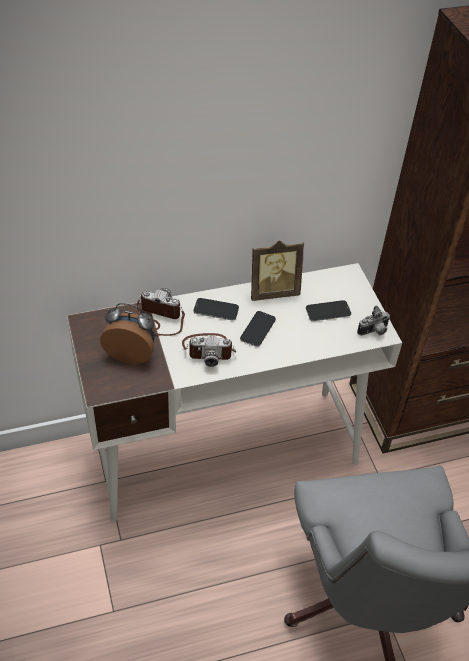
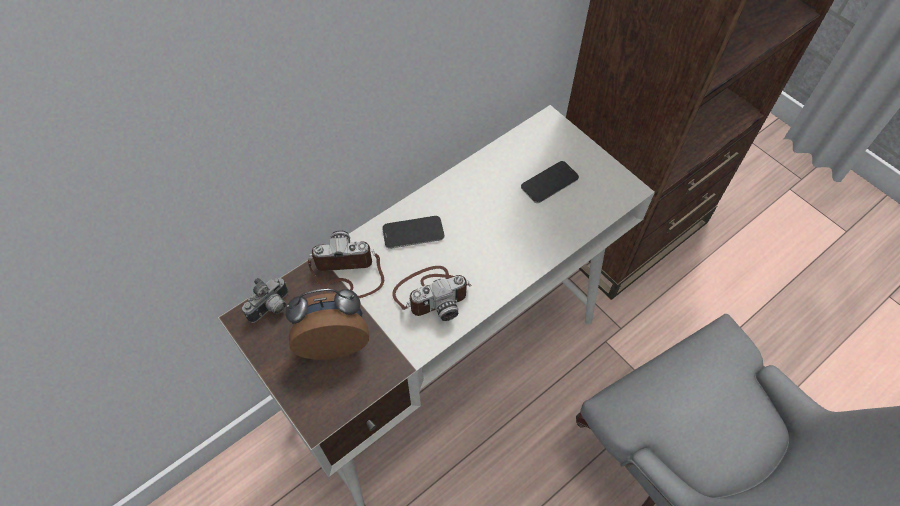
camera: 20 degrees left, 10 degrees up
(258, 329) = (478, 240): phone -> none
(273, 291) = (470, 180): picture frame -> none
(374, 332) = (616, 190): camera -> camera (272, 308)

